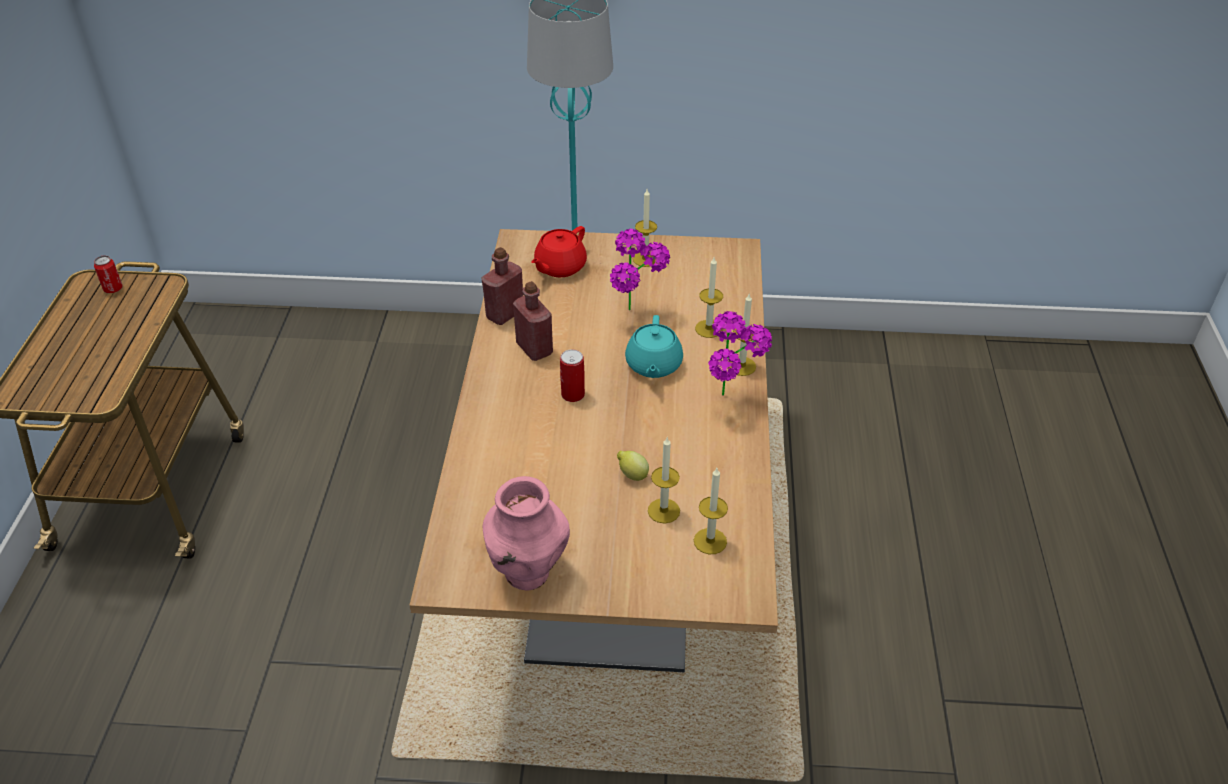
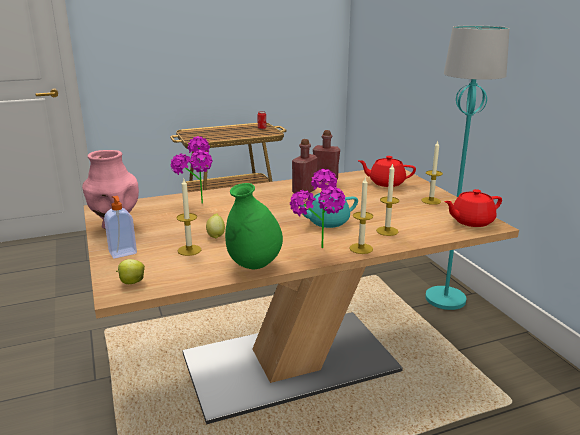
camera: 65 degrees right, 20 degrees down
(573, 394) = (274, 207): can -> none
(636, 578) = (123, 253): none -> soap dispenser
(637, 315) = (370, 209): potted plant -> potted plant (197, 206)
(710, 541) = (169, 270): candle -> none
(721, 259) = (471, 221): none -> red teapot
(727, 582) = (131, 282): none -> apple
(737, 463) = (254, 265): none -> green vase

